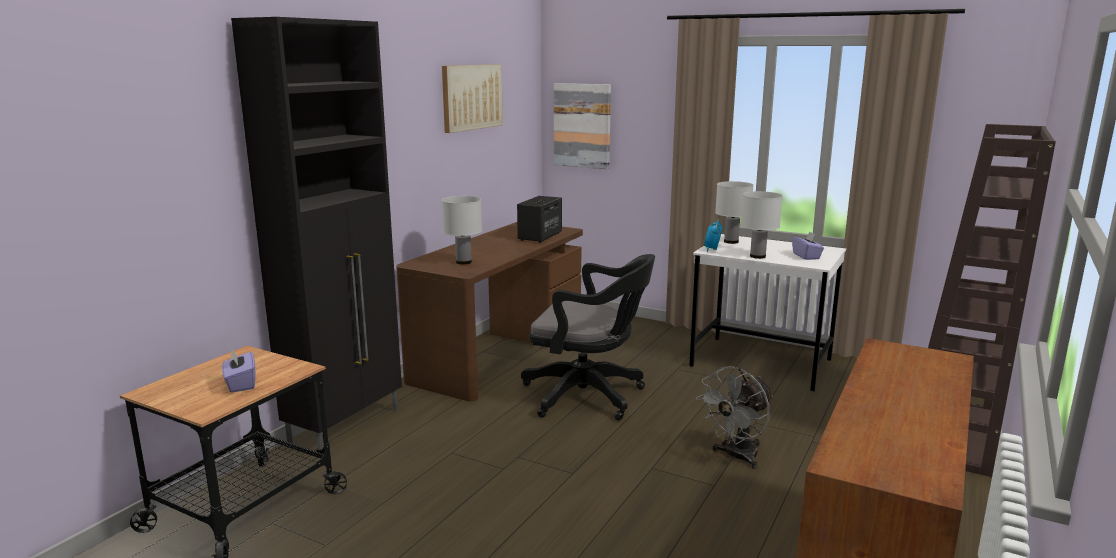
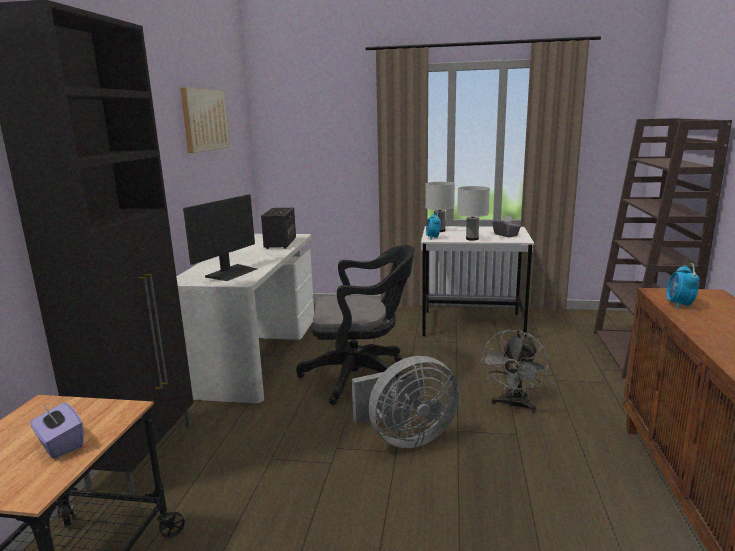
camera: 20 degrees left, 0 degrees up
(463, 262) = (231, 272): white table lamp -> monitor
(499, 353) = (257, 353): brown desk -> white desk
(582, 125) = (292, 146): picture -> none
(592, 463) = (405, 438): none -> grey fan
(806, 256) = (506, 235): purple tissue box -> grey tissue box
(885, 363) = (679, 305): none -> alarm clock

